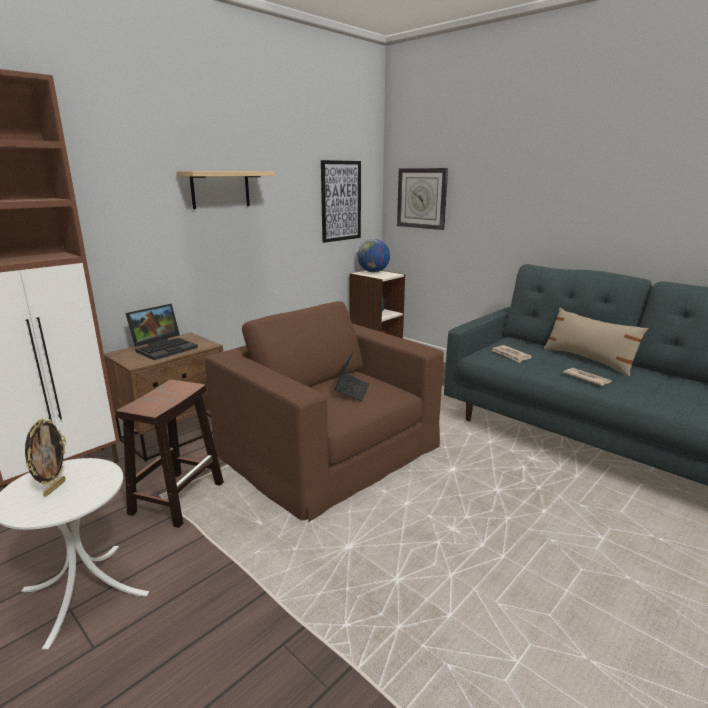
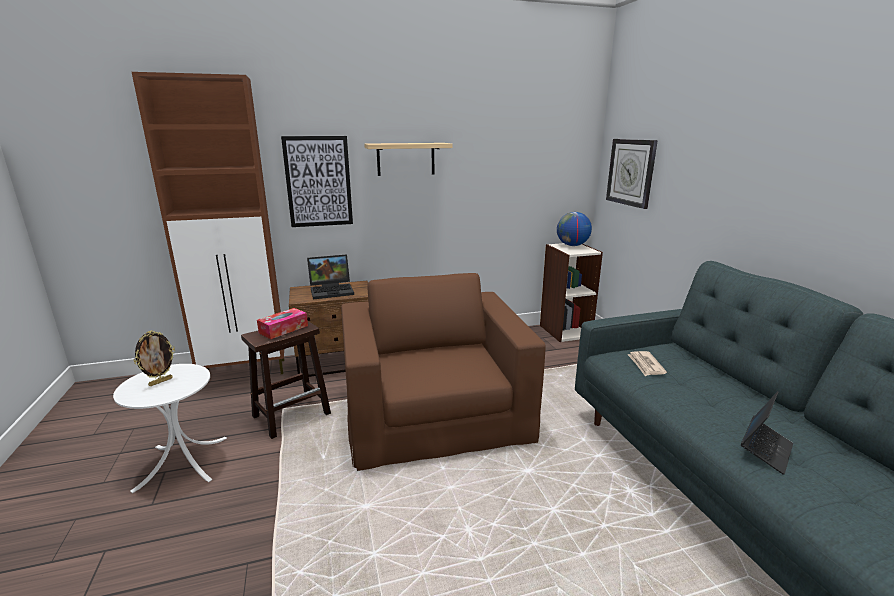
camera: 30 degrees right, 0 degrees up
(164, 394) = (283, 329): none -> tissue box
(341, 201) = (541, 171): picture -> picture (318, 182)
(352, 391) = (447, 363): laptop -> laptop (765, 450)
(586, 378) = (707, 417): newspaper -> none
(588, 360) = (744, 395): beige pillow -> none

